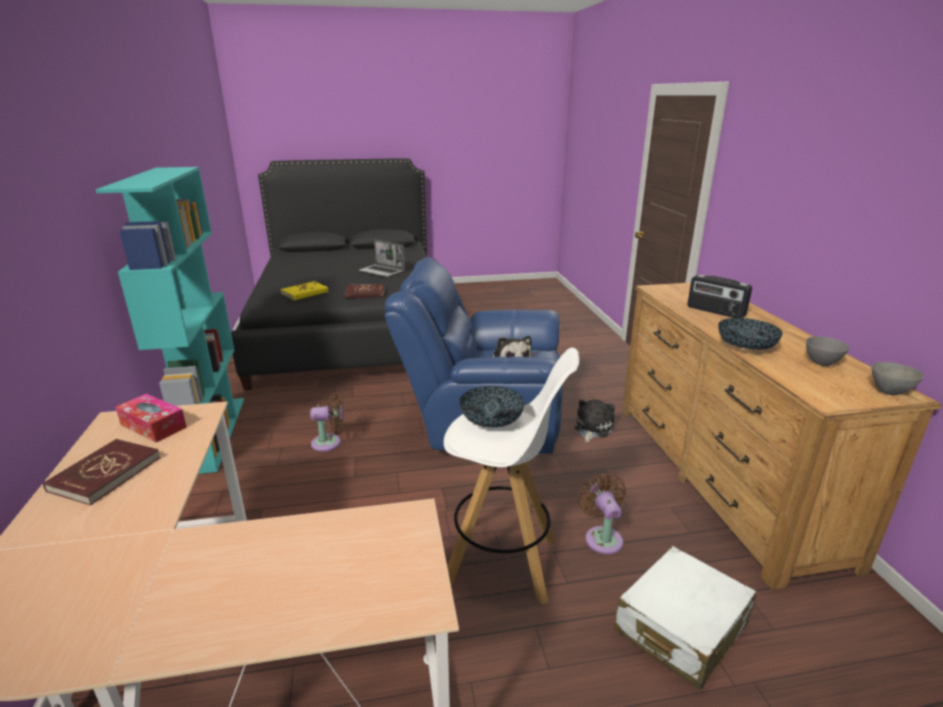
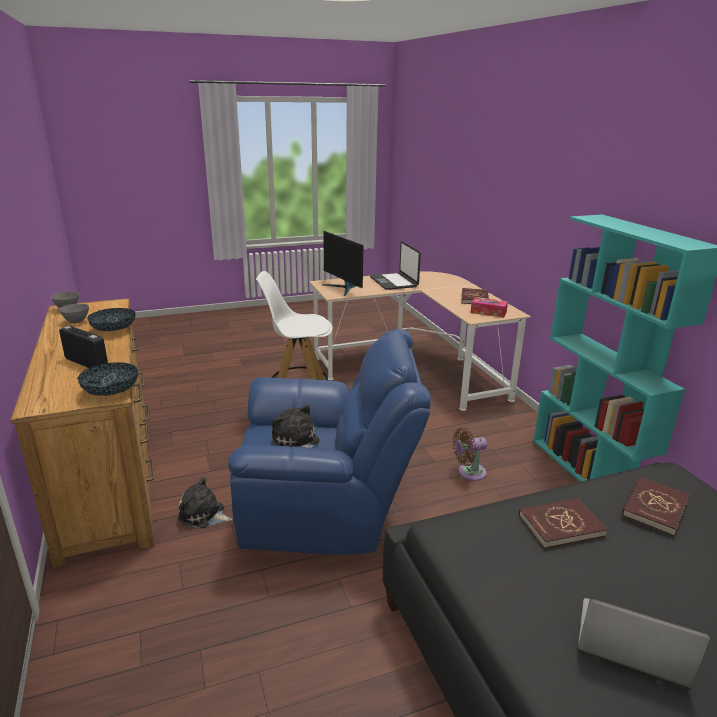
camera: 170 degrees right, 0 degrees up
(194, 587) = (394, 282): none -> laptop
(305, 293) = (654, 508): yellow book -> red book
(368, 556) = (343, 288): none -> monitor
(491, 421) = (305, 326): bowl -> bowl (111, 391)
(592, 428) = (203, 515): plush toy -> plush toy turned 90 degrees clockwise
(602, 537) = (233, 425): brown fan -> none
(680, 628) = (208, 394): white suitcase -> none

